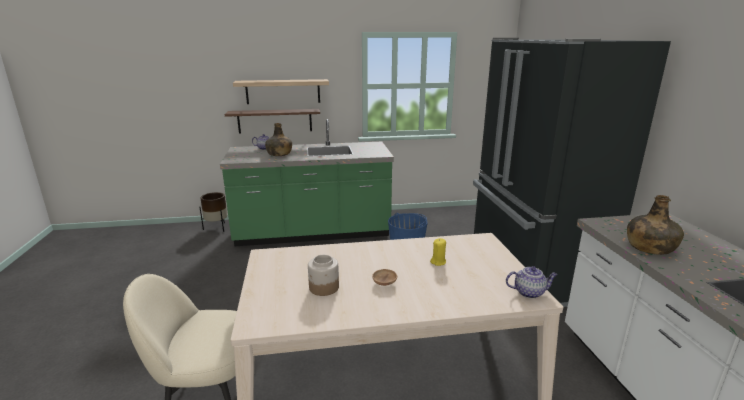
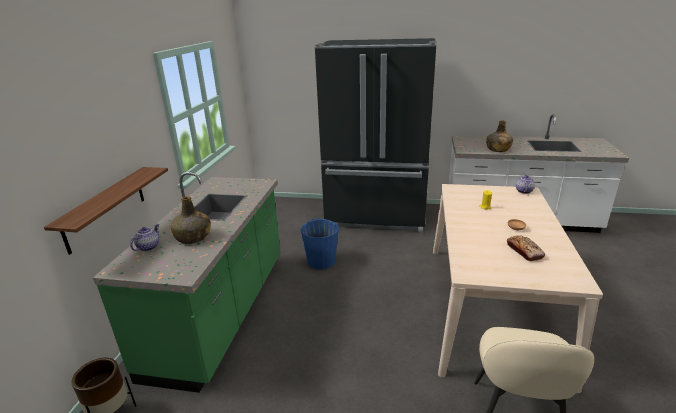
camera: 70 degrees left, 5 degrees up
(283, 91) = (103, 160): shelf -> none
(324, 288) = (524, 251): jar -> bread

